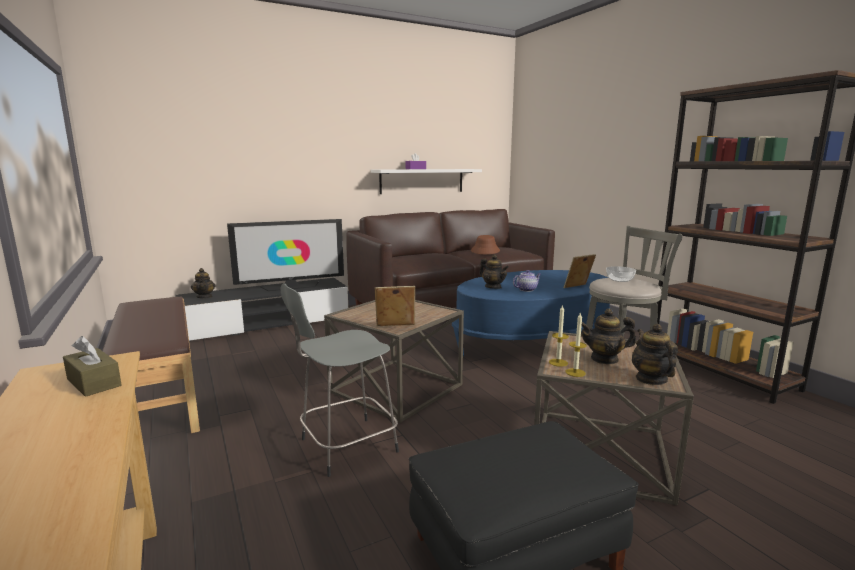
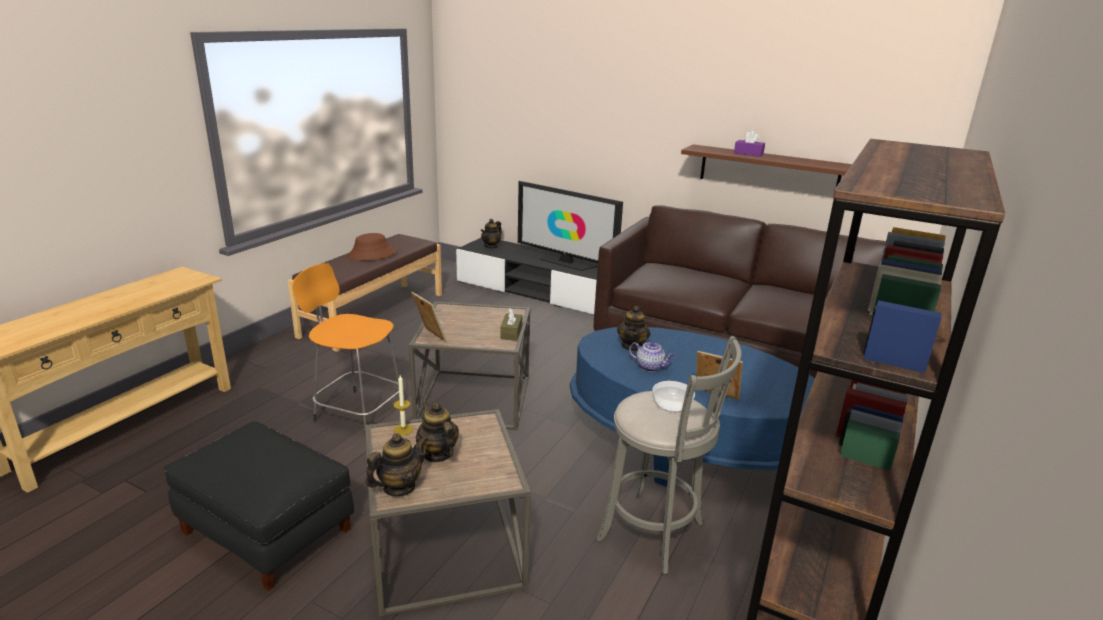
camera: 55 degrees right, 10 degrees up
(94, 382) = (169, 287): brown tissue box -> brown tissue box (511, 333)
(345, 446) = (357, 412): grey stool -> orange stool
(422, 181) = (768, 171): white shelf -> brown shelf
(485, 251) = (786, 300): brown hat -> brown hat (372, 254)
(575, 372) = (383, 442): candle -> none

